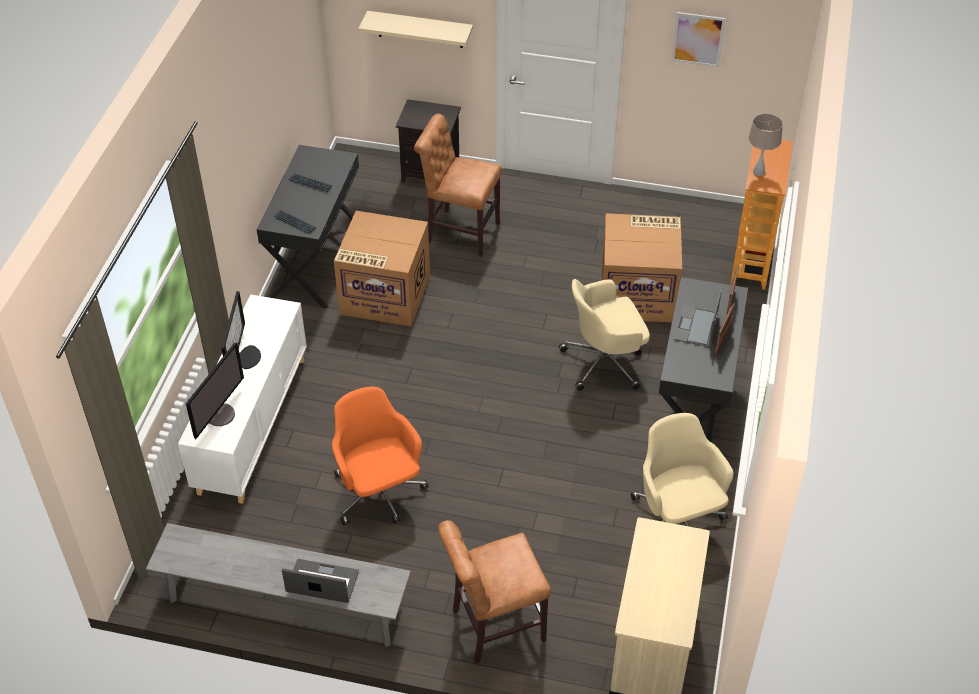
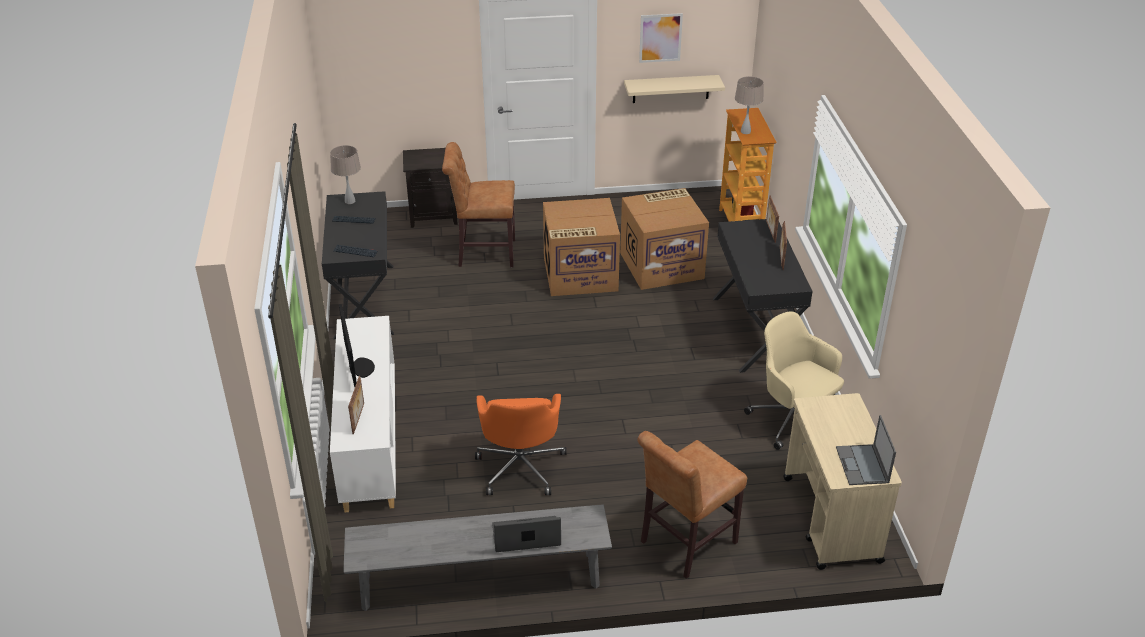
camera: 20 degrees left, 10 degrees down
(220, 414) = (359, 418): monitor -> picture frame
(317, 158) = (350, 201): none -> beige table lamp
(379, 493) = (520, 466): orange office chair -> orange office chair turned 135 degrees counterclockwise
(384, 295) = (441, 313): cardboard box -> cardboard box (579, 275)
(420, 29) = (411, 78): beige shelf -> beige shelf (671, 89)
(605, 362) = (663, 319): beige office chair -> none
(696, 327) = (754, 253): laptop -> laptop (862, 465)

